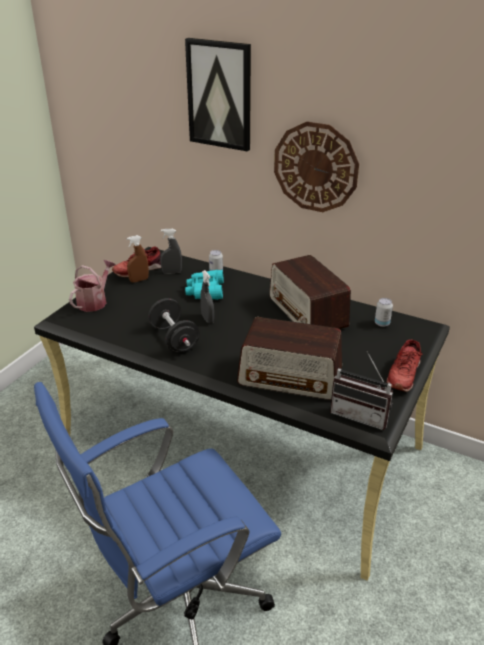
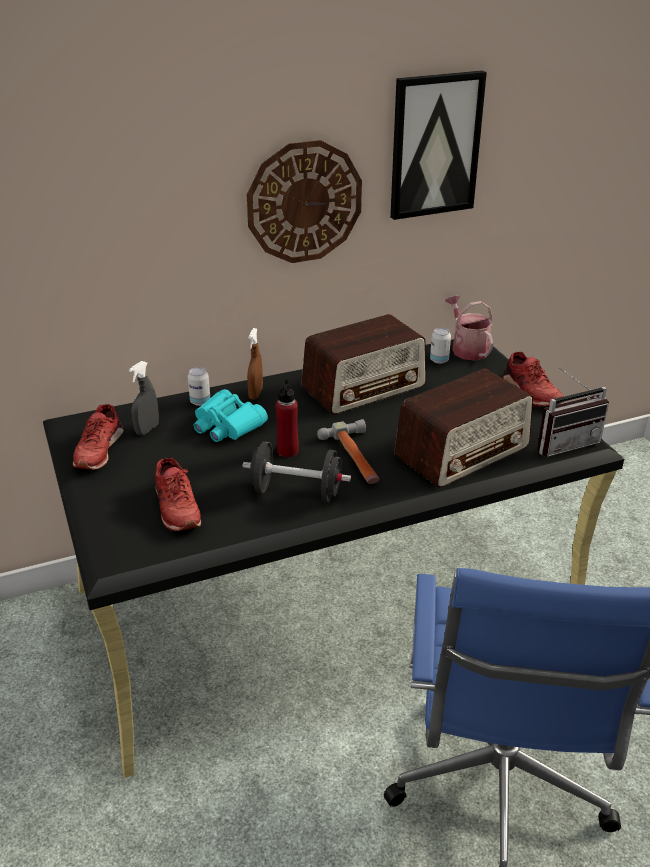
camera: 50 degrees left, 0 degrees up
(94, 301) = (119, 516): watering can -> watering can (467, 348)
(119, 312) = (176, 507): none -> red shoe
(139, 280) = (124, 460): brown spray bottle -> brown spray bottle (255, 394)
(207, 319) = (287, 451): grey spray bottle -> red bottle
(220, 94) = (149, 138): picture -> picture (435, 145)
(230, 343) = (355, 458): none -> hammer
(307, 312) = (364, 387): radio -> radio turned 45 degrees counterclockwise

